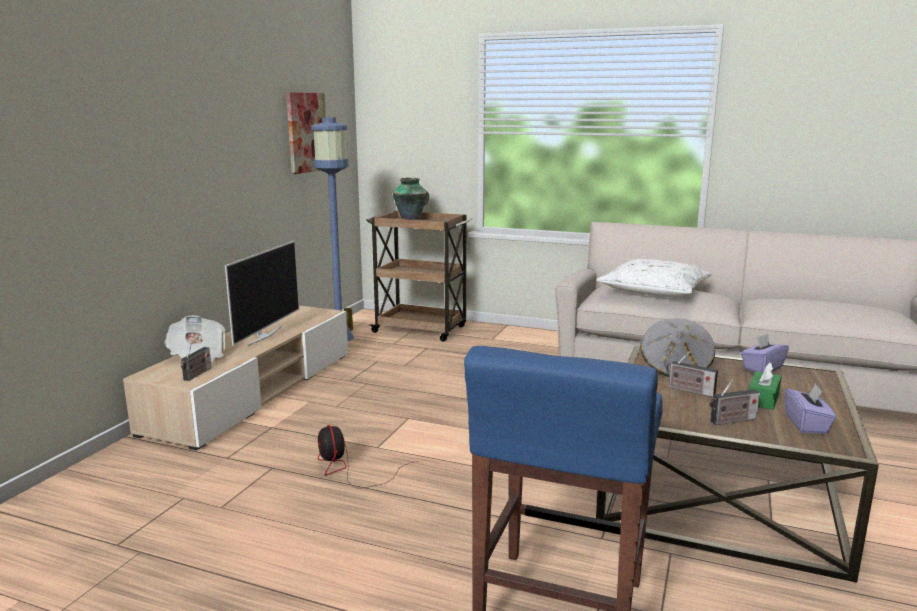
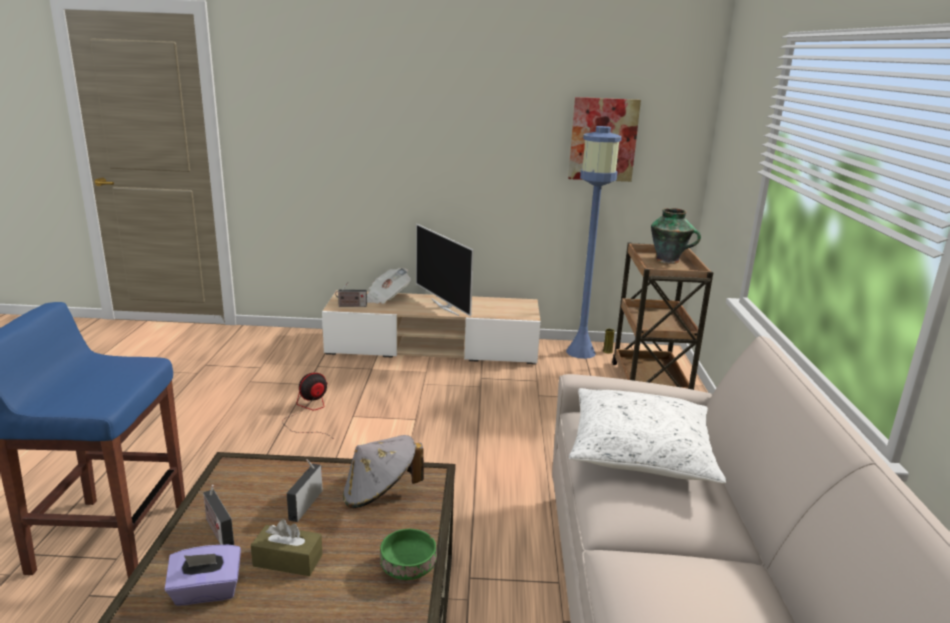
camera: 70 degrees right, 5 degrees up
(264, 336) = (445, 307): television -> television turned 60 degrees clockwise
(762, 368) = (406, 567): purple tissue box -> green bowl
(763, 399) = (288, 560): green tissue box -> brown tissue box

